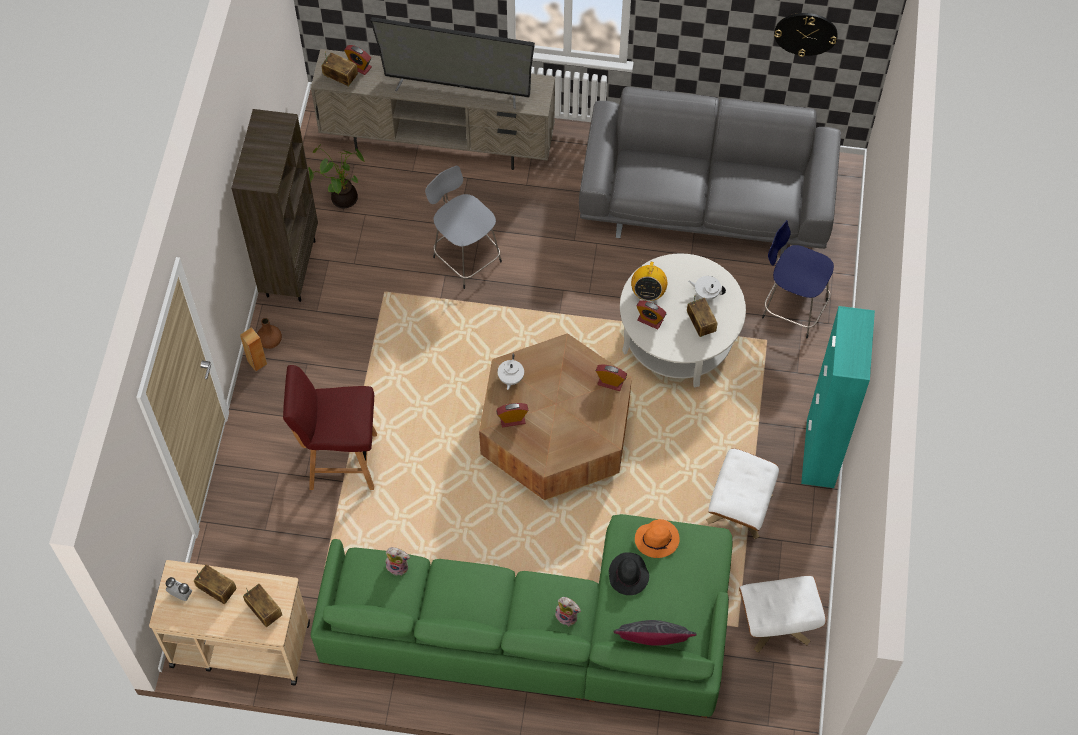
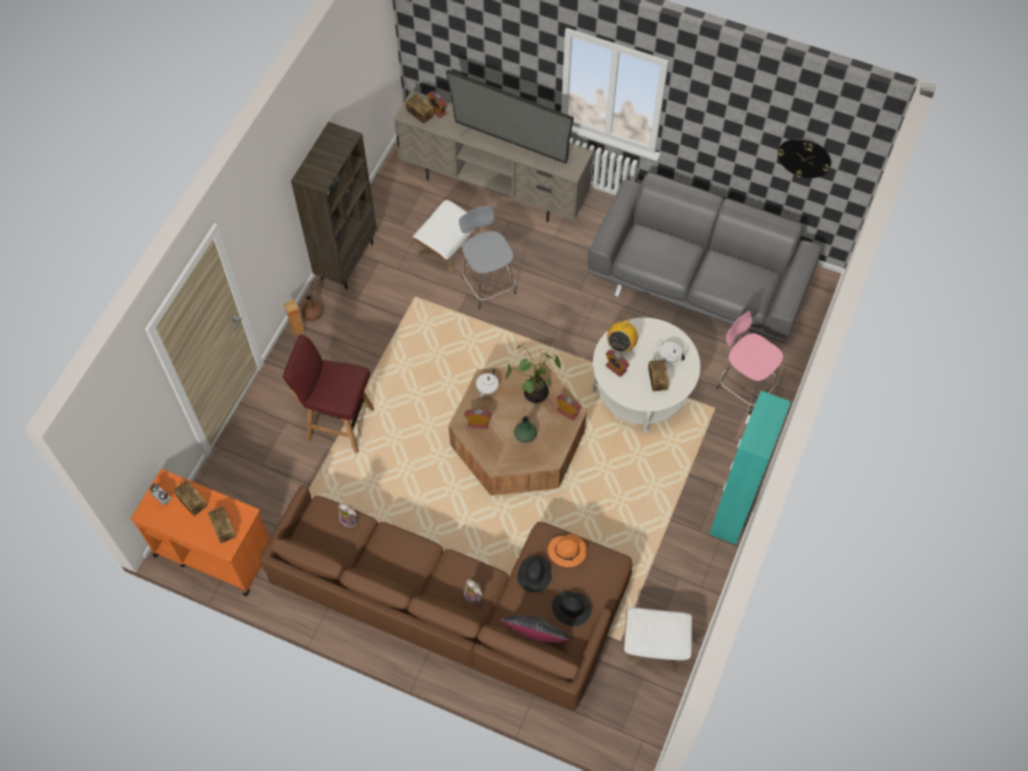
camera: 15 degrees right, 0 degrees up
(239, 644) = (213, 551): beige cart -> orange cart
(342, 197) = (404, 214): potted plant -> potted plant (534, 392)
(547, 631) = (461, 604): green sofa -> brown sofa
(570, 422) = (525, 436): none -> green vase
(681, 602) = (572, 609): none -> black hat
(739, 507) = (651, 541): white ottoman -> white ottoman (446, 248)
(792, 308) = (744, 386): blue stool -> pink stool

